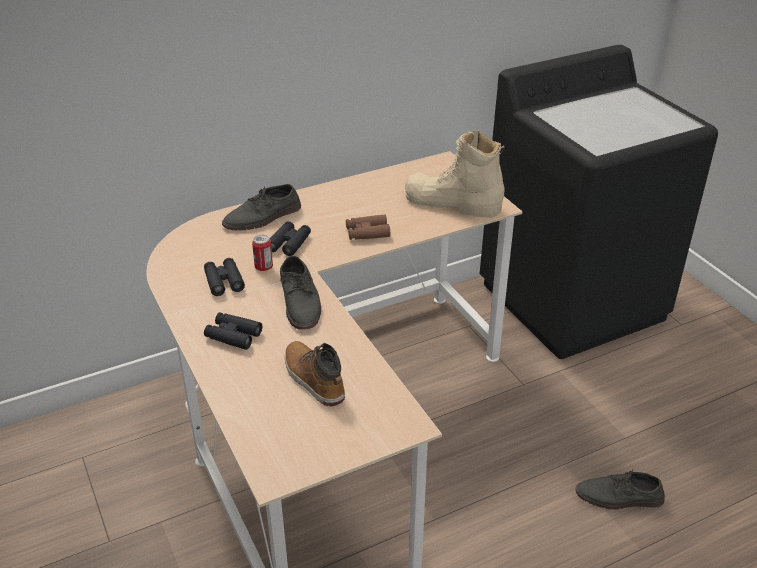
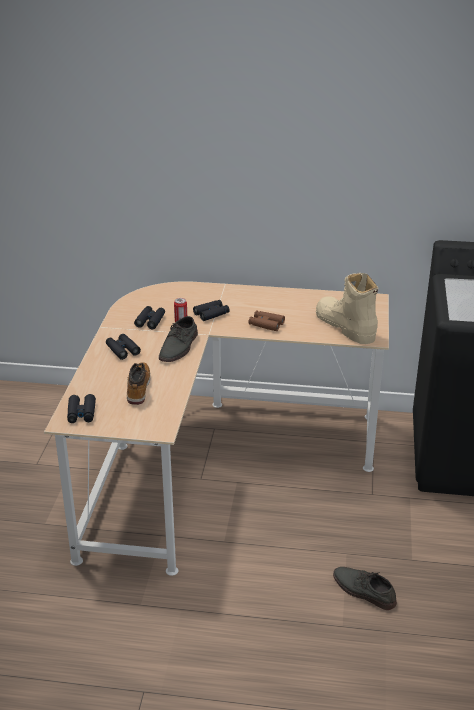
camera: 35 degrees right, 5 degrees down
(263, 217) = (213, 294): grey shoe -> none
(281, 451) = (81, 413): none -> black binoculars

